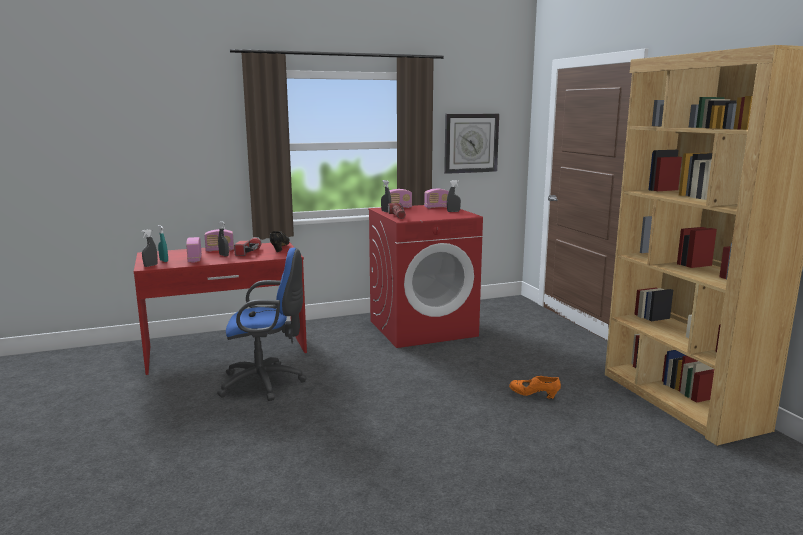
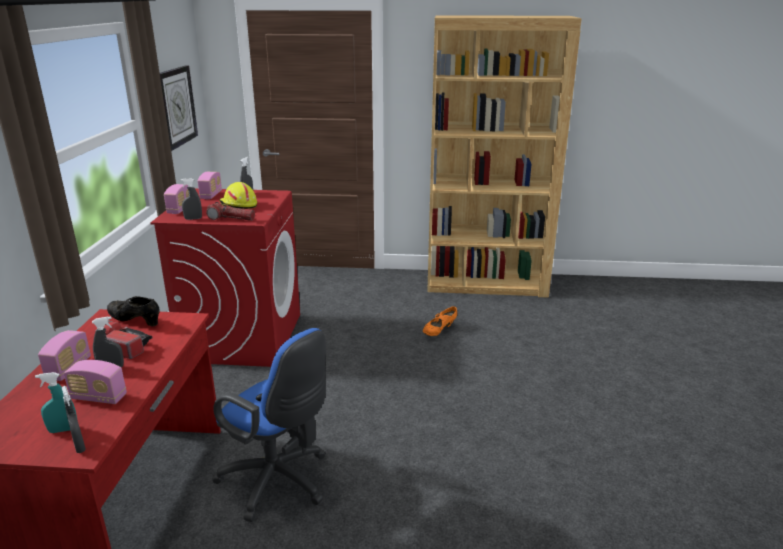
camera: 65 degrees left, 10 degrees up
(266, 383) = (279, 482): blue office chair -> blue office chair turned 105 degrees clockwise
(426, 213) = (238, 205): none -> yellow hard hat

